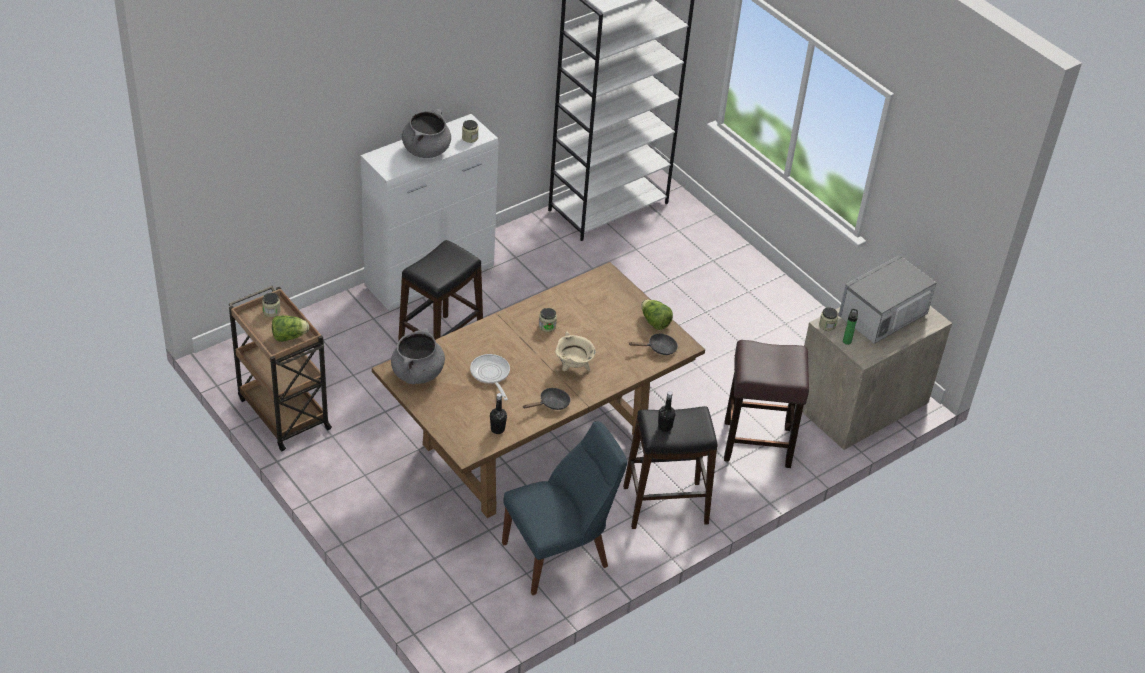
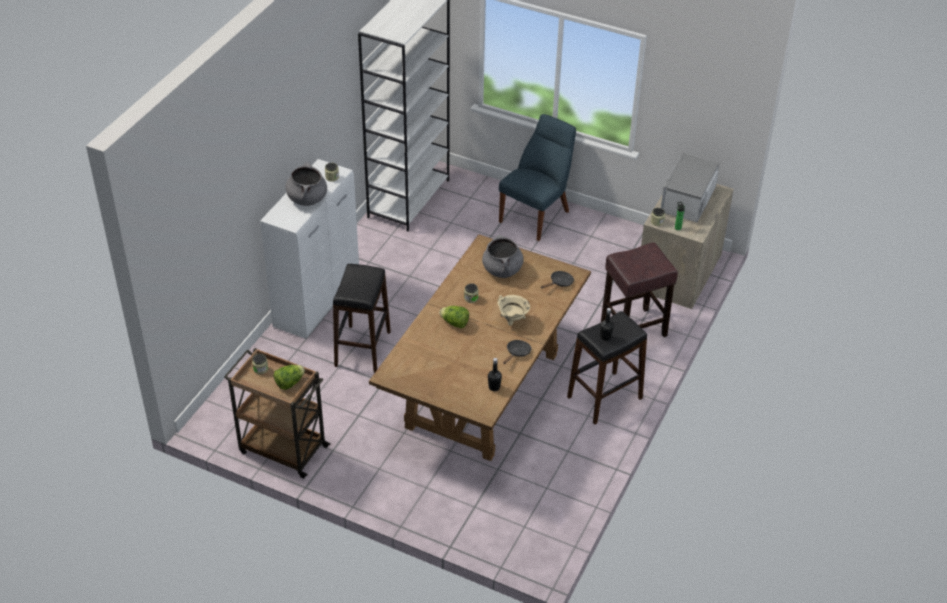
camera: 25 degrees left, 0 degrees up
(417, 373) = (406, 371): grey cooking pot -> grey cooking pot (502, 270)
(491, 375) = (459, 350): frying pan -> none
(560, 554) = (559, 464): blue chair -> blue chair (536, 215)
(654, 322) = (542, 265): lettuce -> lettuce (454, 323)

